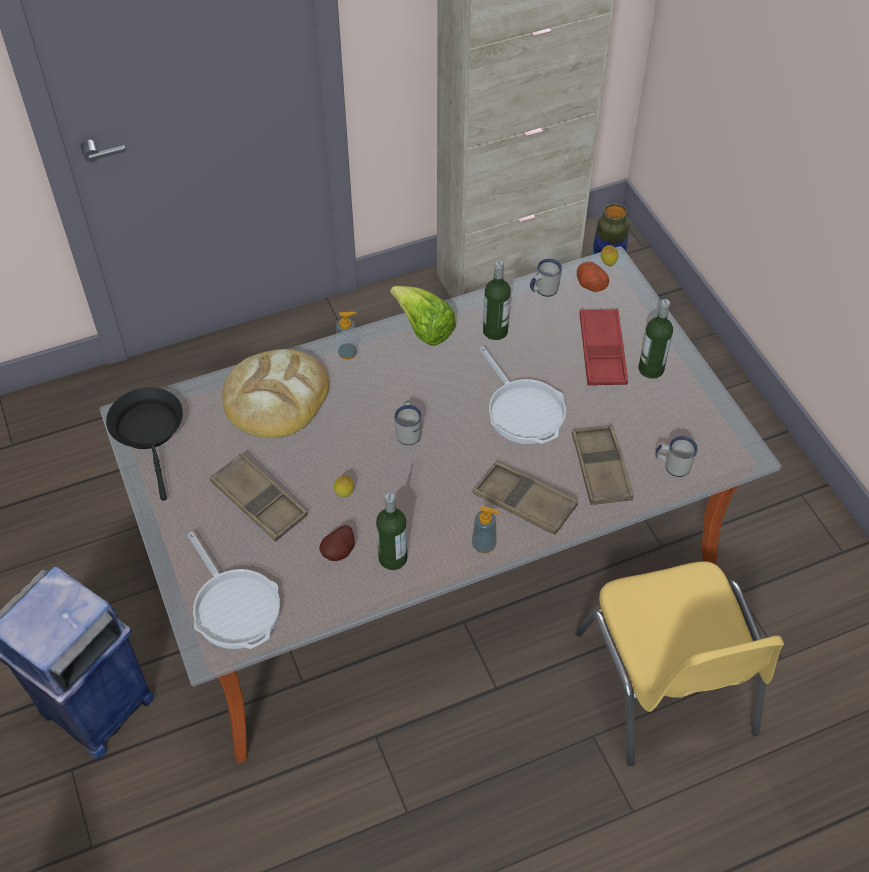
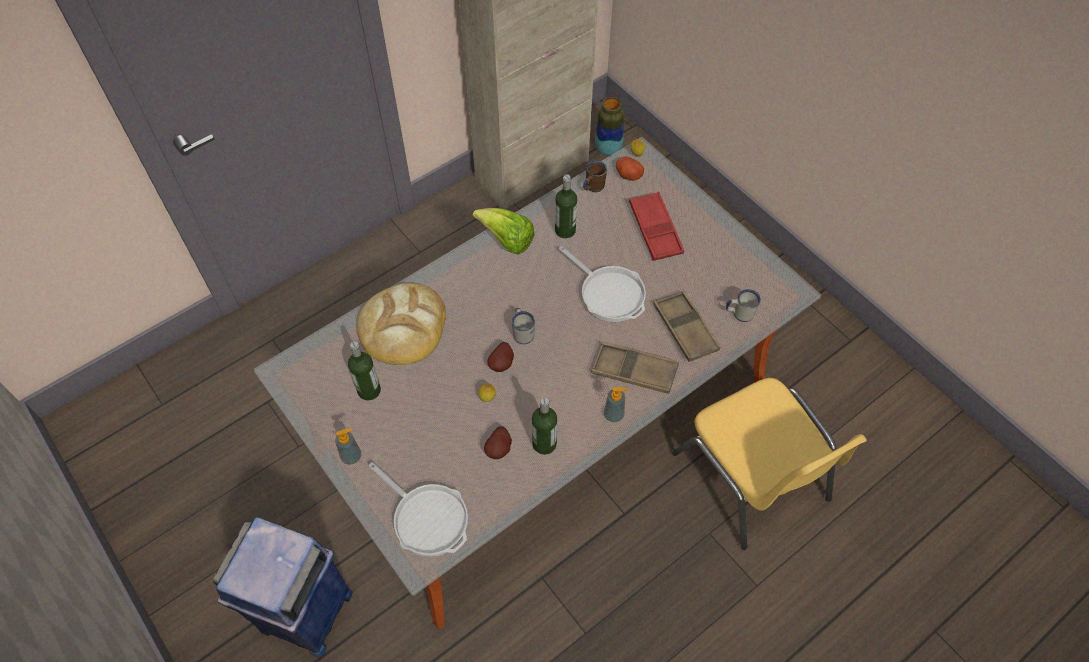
camera: 15 degrees left, 5 degrees up
(149, 432) = (305, 382): black frying pan -> none
(259, 501) = (418, 421): brown tray -> none
(347, 352) = (450, 274): soap dispenser -> soap dispenser (351, 456)
(374, 461) = (502, 364): none -> potato
(543, 290) = (592, 187): white mug -> brown mug
(651, 369) = (698, 236): bottle -> bottle (369, 390)

